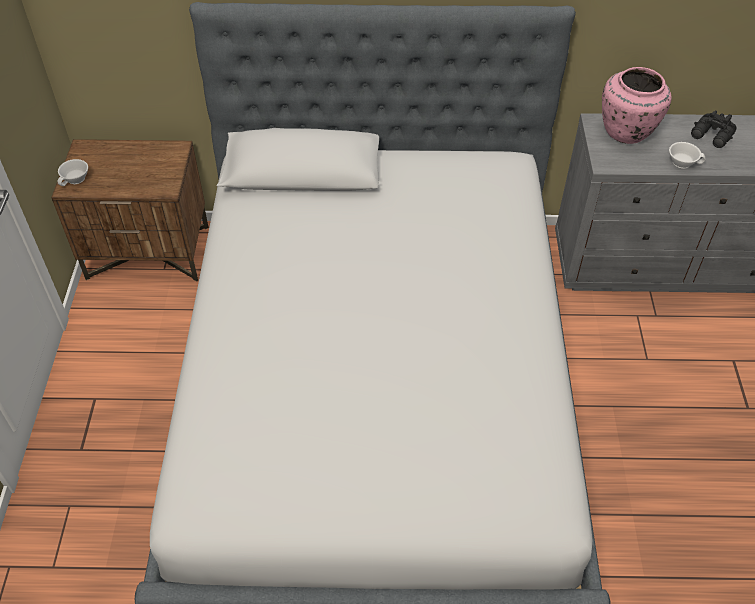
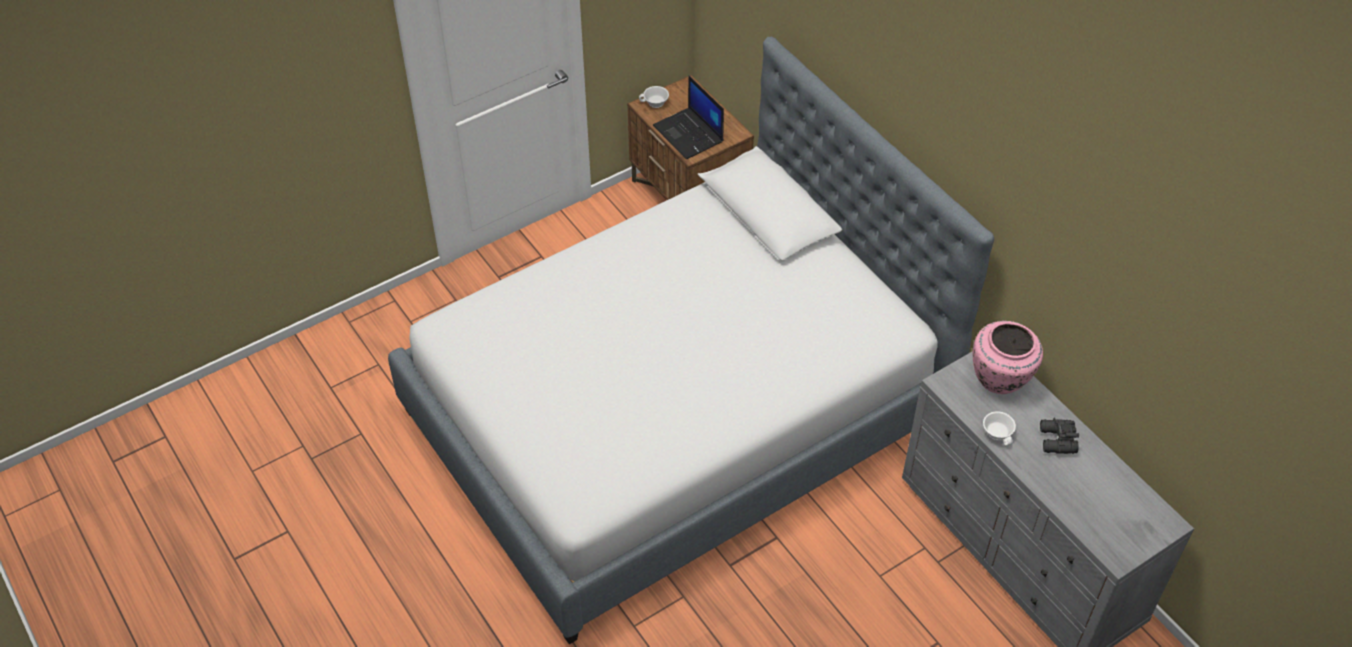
camera: 55 degrees right, 0 degrees up
(141, 178) = (689, 134): none -> laptop

